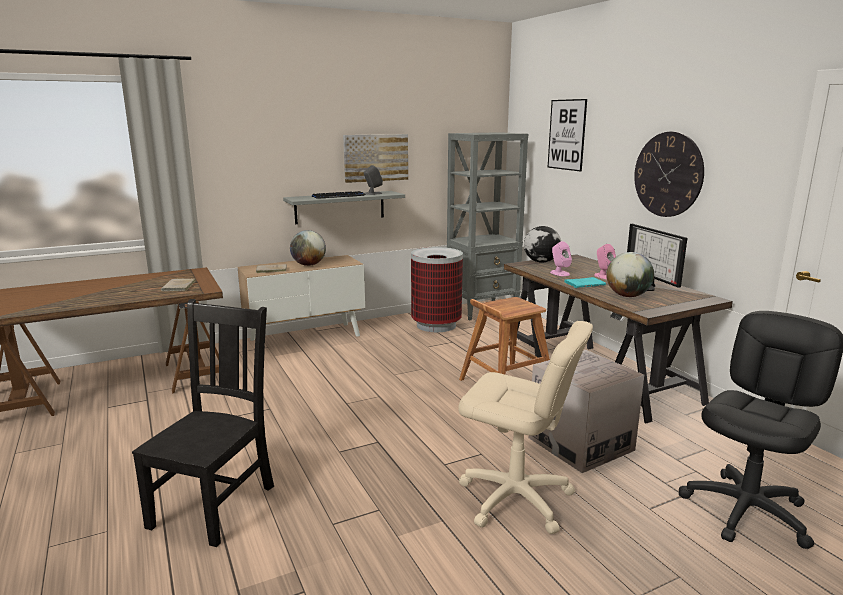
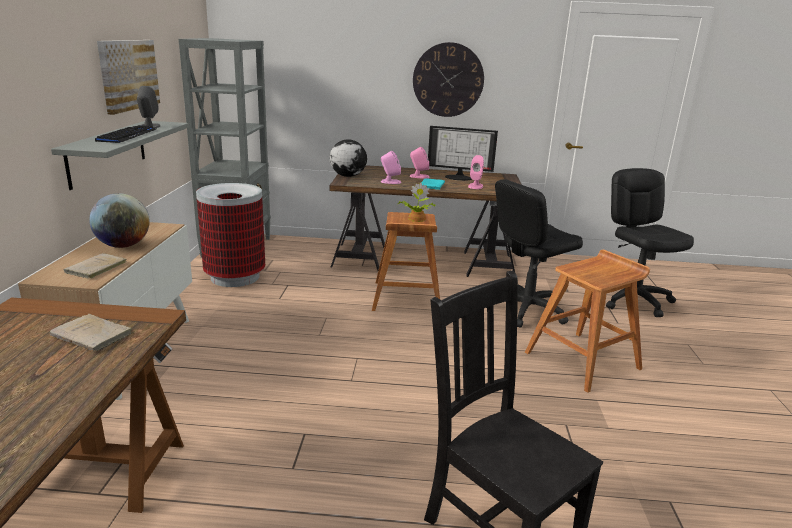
camera: 60 degrees left, 5 degrees up
(515, 499) = (583, 360): beige office chair -> brown stool
(517, 307) = (416, 219): none -> potted plant
(566, 135) = (315, 43): picture -> none
(580, 444) = (526, 310): cardboard box -> black office chair
(627, 296) = (475, 186): globe -> pink speaker

